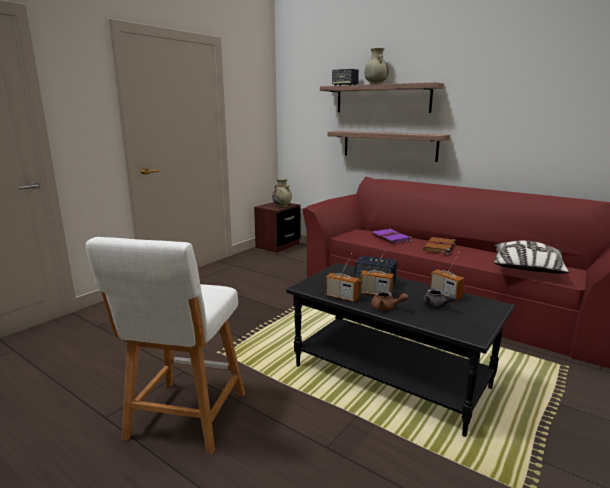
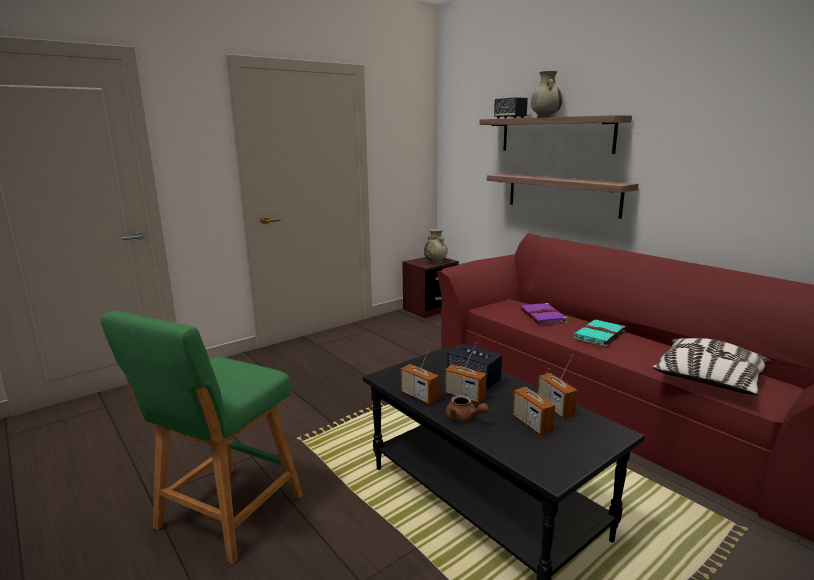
camera: 15 degrees right, 0 degrees up
(185, 419) = (225, 515): white stool -> green stool
(437, 306) = (532, 424): grey teapot -> radio
(439, 247) = (599, 335): brown book -> turquoise book

